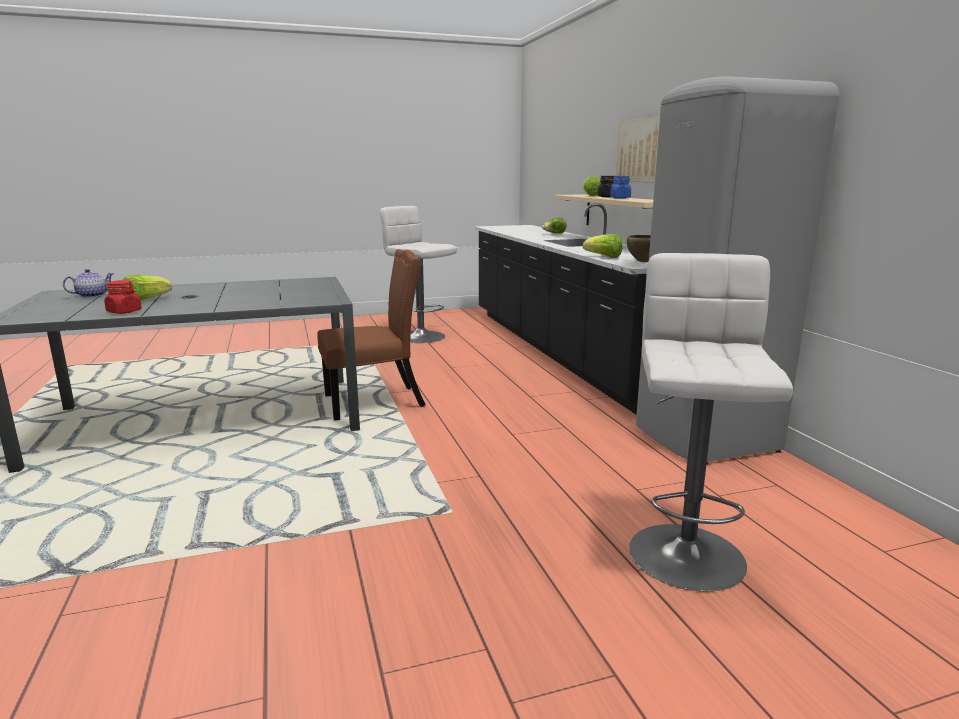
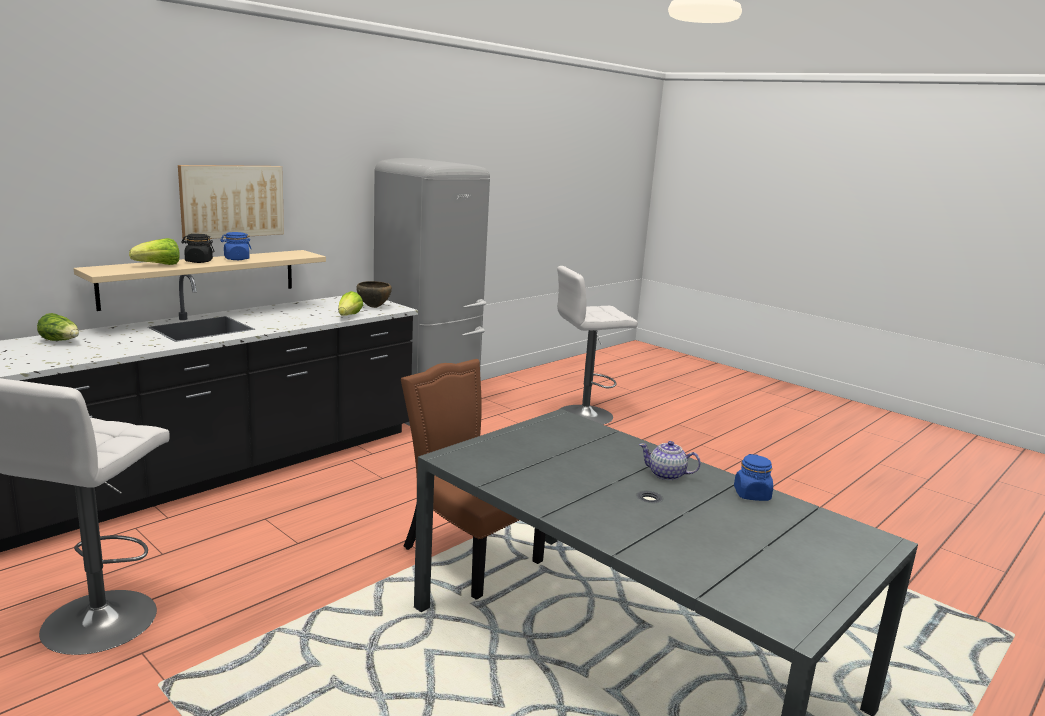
camera: 120 degrees left, 0 degrees up
(91, 295) = (750, 571): teapot -> teapot (667, 475)
(124, 311) = (752, 495): red jar -> blue jar
(145, 300) = (704, 512): lettuce -> none

